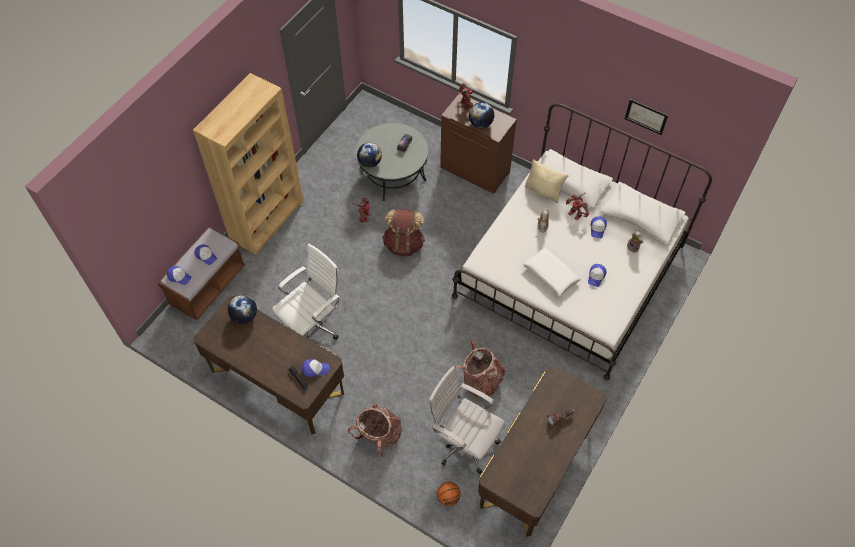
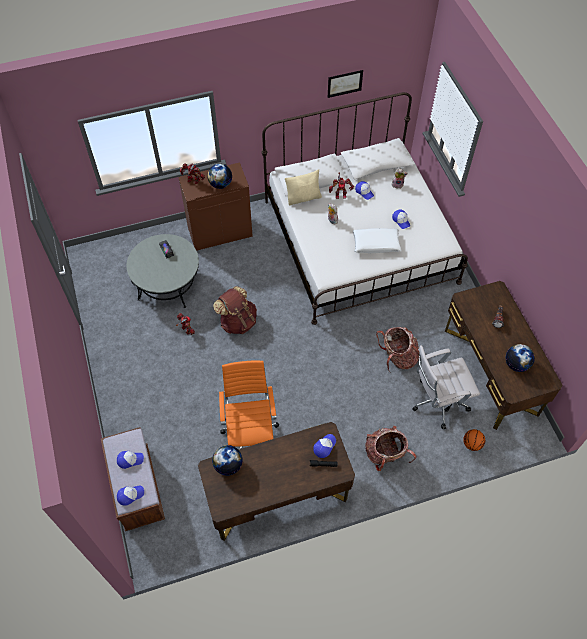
camera: 50 degrees left, 0 degrees up
(267, 220) = (118, 399): brown bookcase -> none
(313, 325) = (250, 434): white office chair -> orange office chair
(370, 163) = (159, 284): globe -> globe (516, 364)

